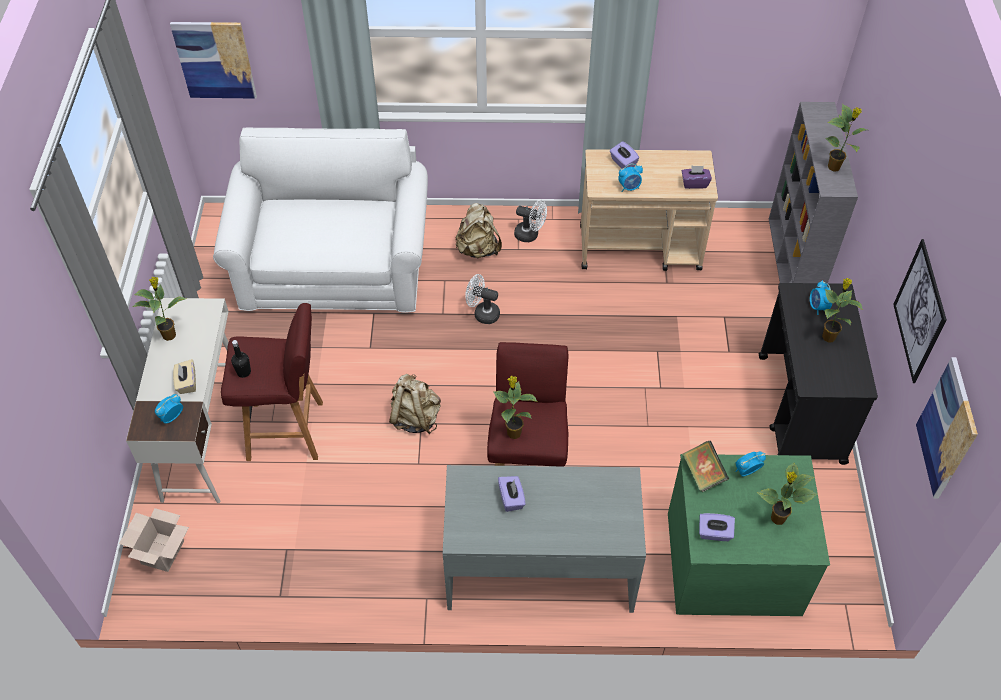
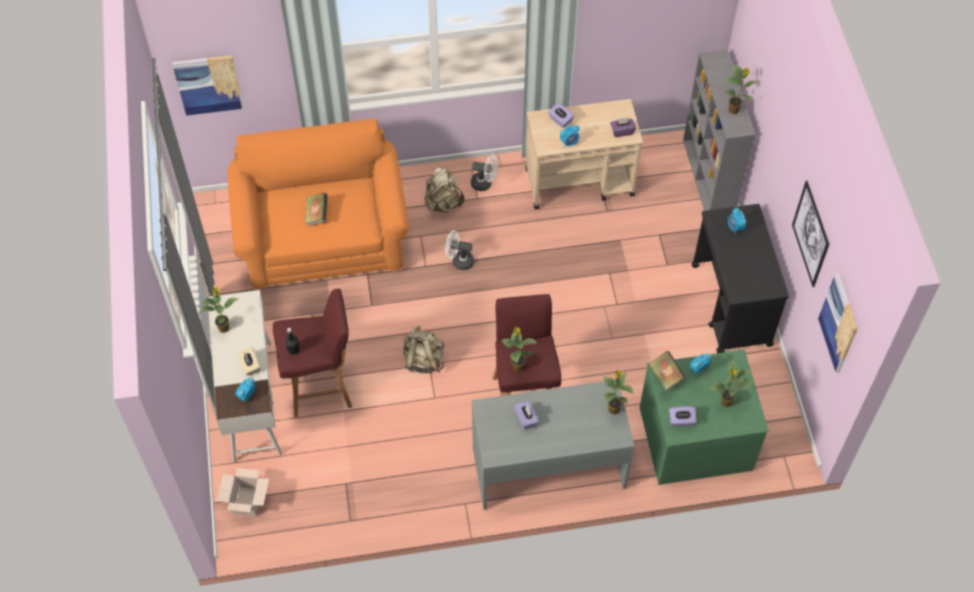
camera: 10 degrees left, 5 degrees up
(320, 231) = (317, 215): none -> book
(335, 267) = (324, 237): white sofa -> orange sofa
(828, 336) = (746, 251): potted plant -> potted plant (613, 408)

